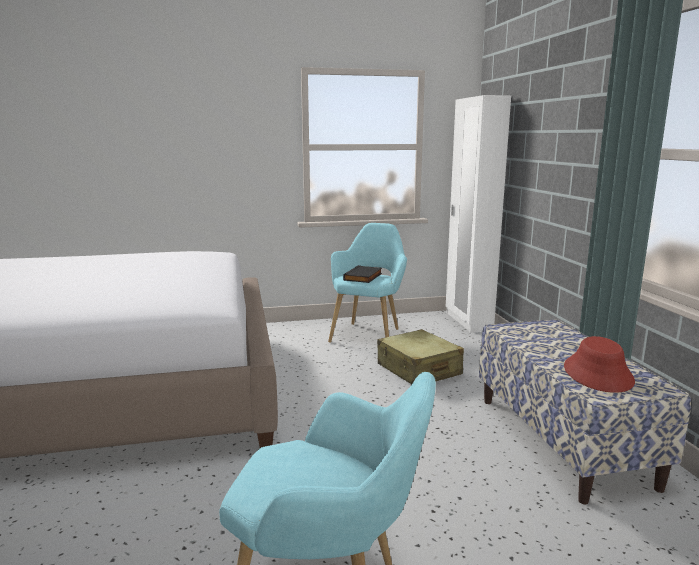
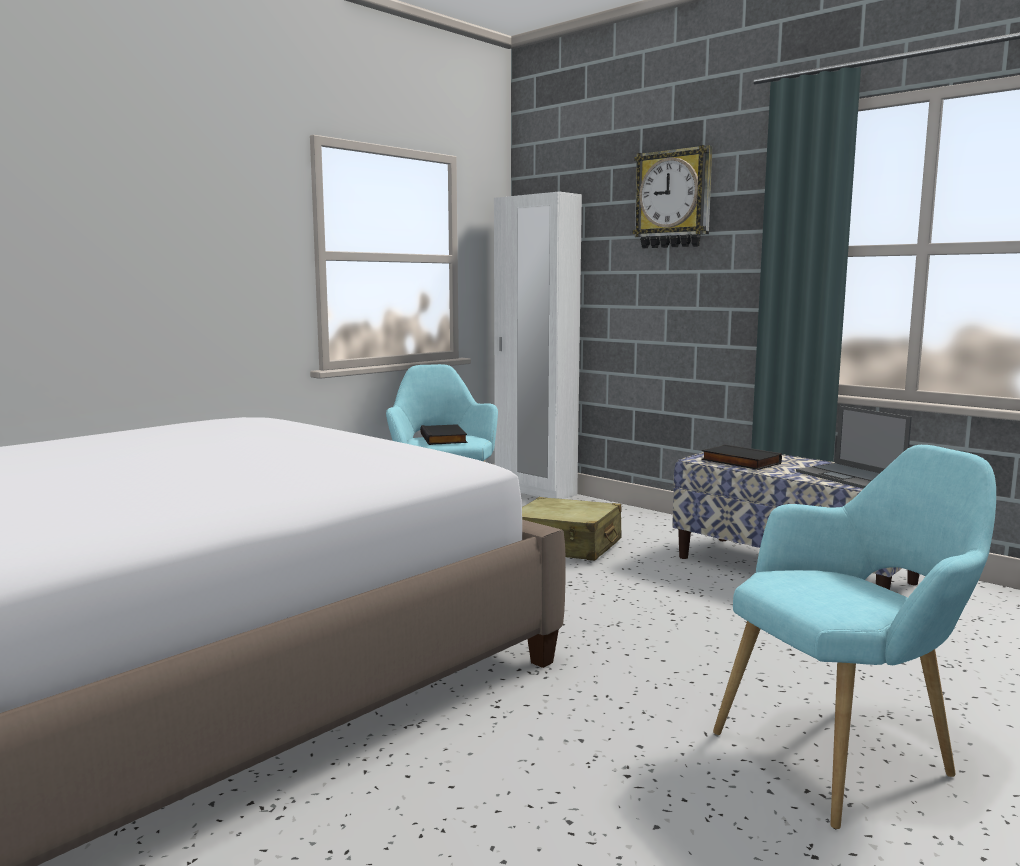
camera: 35 degrees left, 5 degrees down
(530, 337) = (739, 462): none -> black book
(561, 100) = (674, 199): none -> wall clock
(598, 374) = (851, 476): red hat -> laptop

